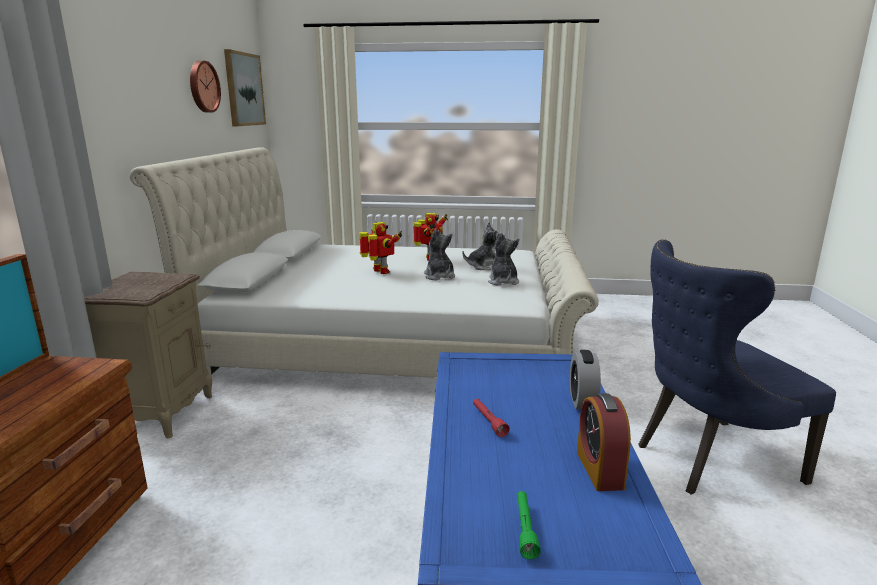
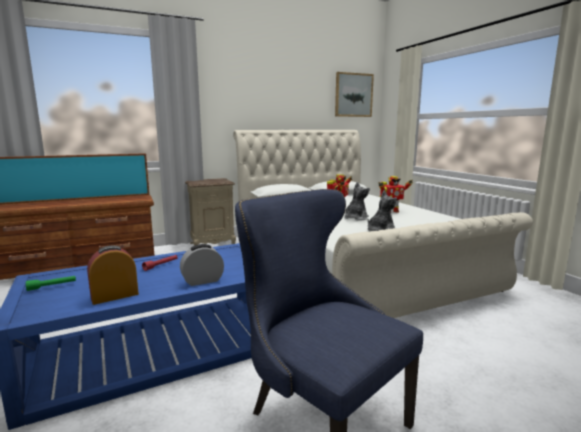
camera: 60 degrees right, 5 degrees down
(203, 87) = (309, 93): wall clock -> none
(484, 267) = (406, 223): plush toy -> none

